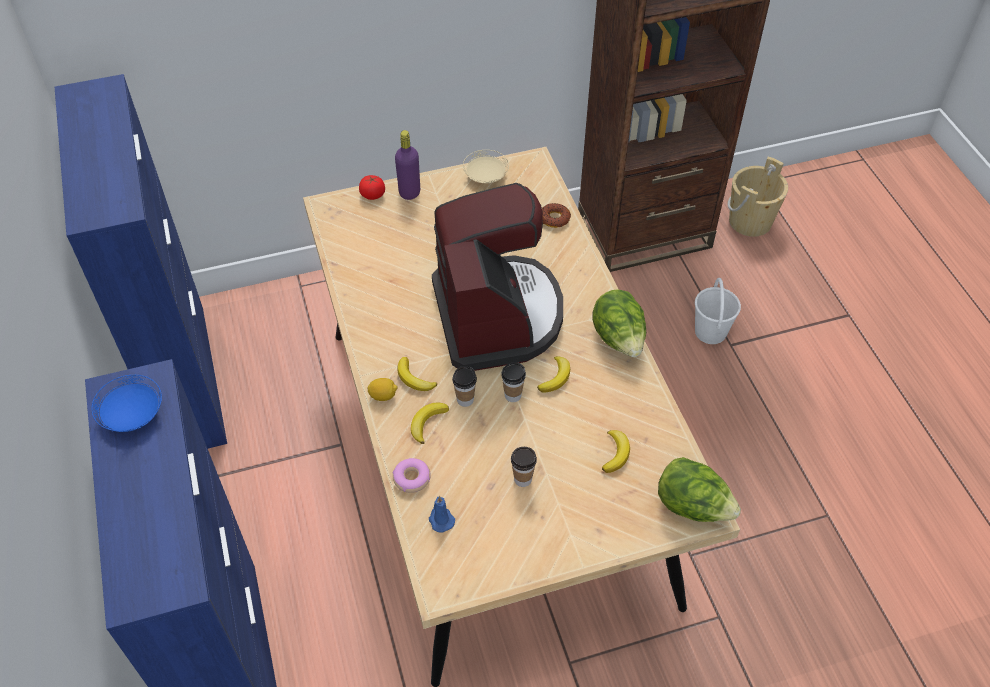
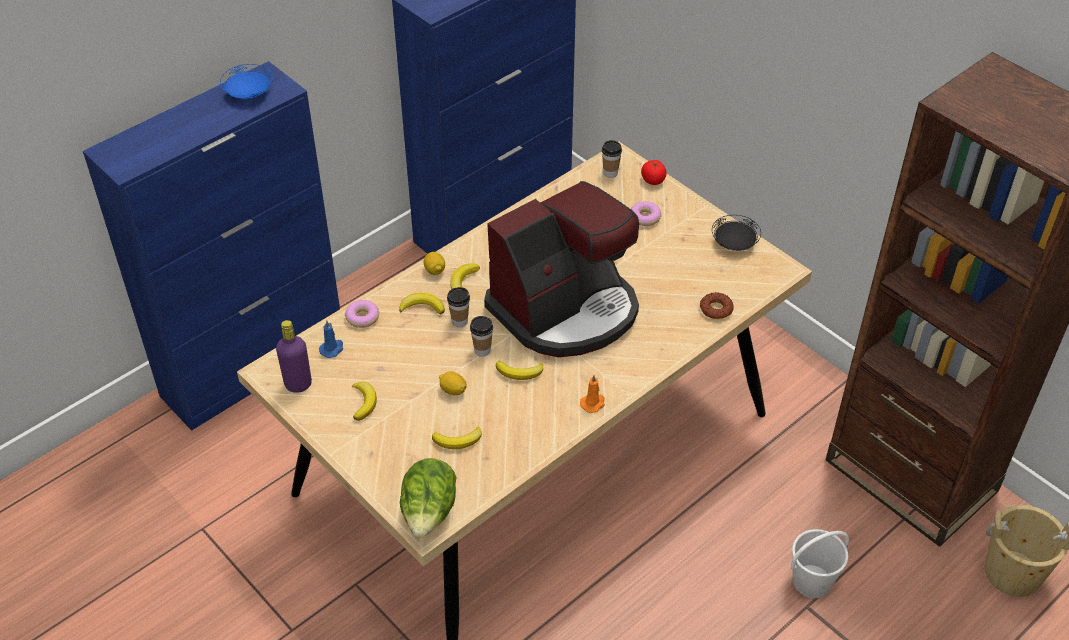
camera: 65 degrees right, 5 degrees down
(409, 192) = (674, 201): purple bottle -> purple bottle (298, 384)
(416, 219) = (645, 217): none -> donut
(486, 177) = (734, 243): beige plate -> black plate
(523, 479) = (397, 386): cup -> cup (610, 173)
(529, 514) = (364, 402): none -> banana
(551, 436) = (453, 390): none -> lemon
(619, 339) = (593, 403): lettuce -> orange candle

